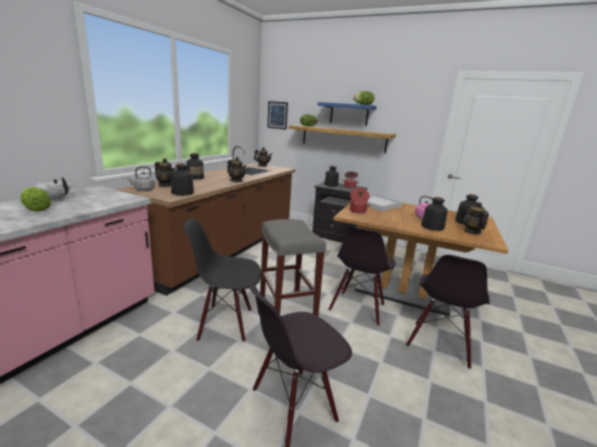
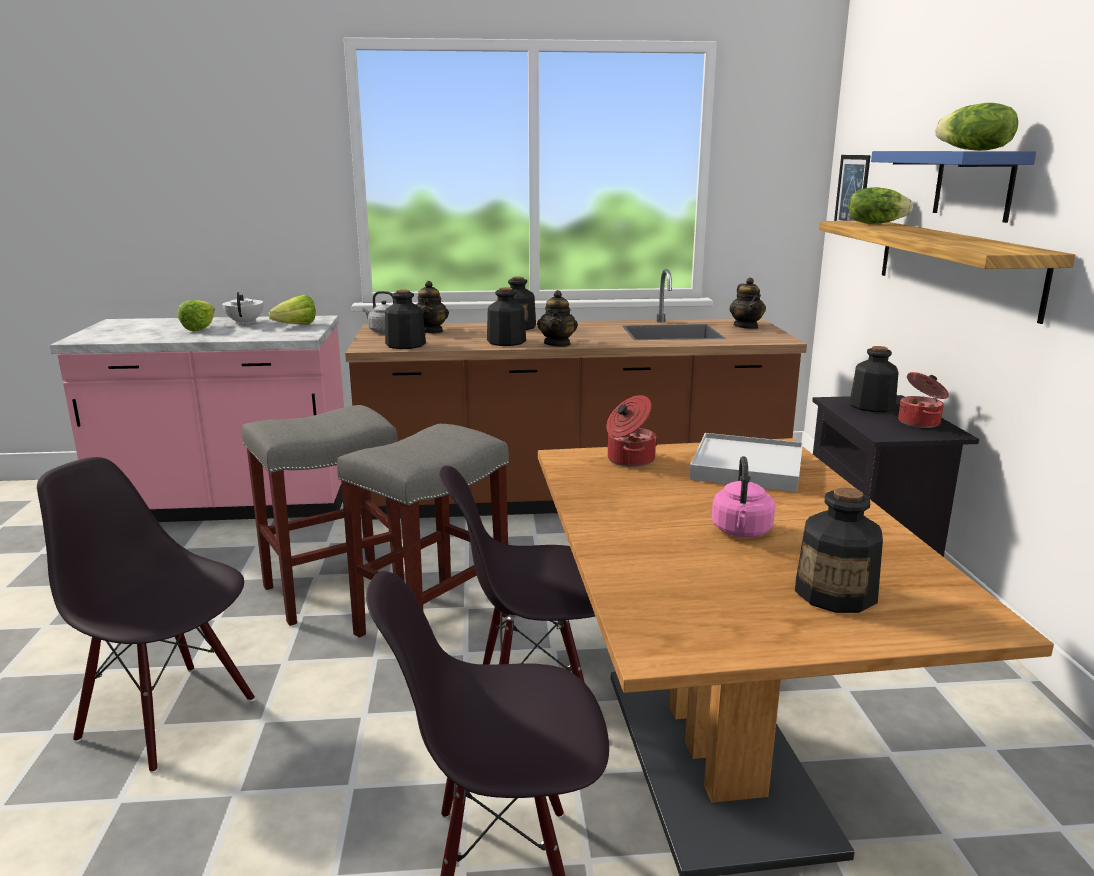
camera: 60 degrees right, 0 degrees up
(100, 195) = (291, 326): none -> lettuce
(226, 323) = (335, 588): black chair -> grey stool
(432, 227) = (661, 550): bottle -> bottle (505, 342)
(472, 232) = (728, 610): teapot -> none

